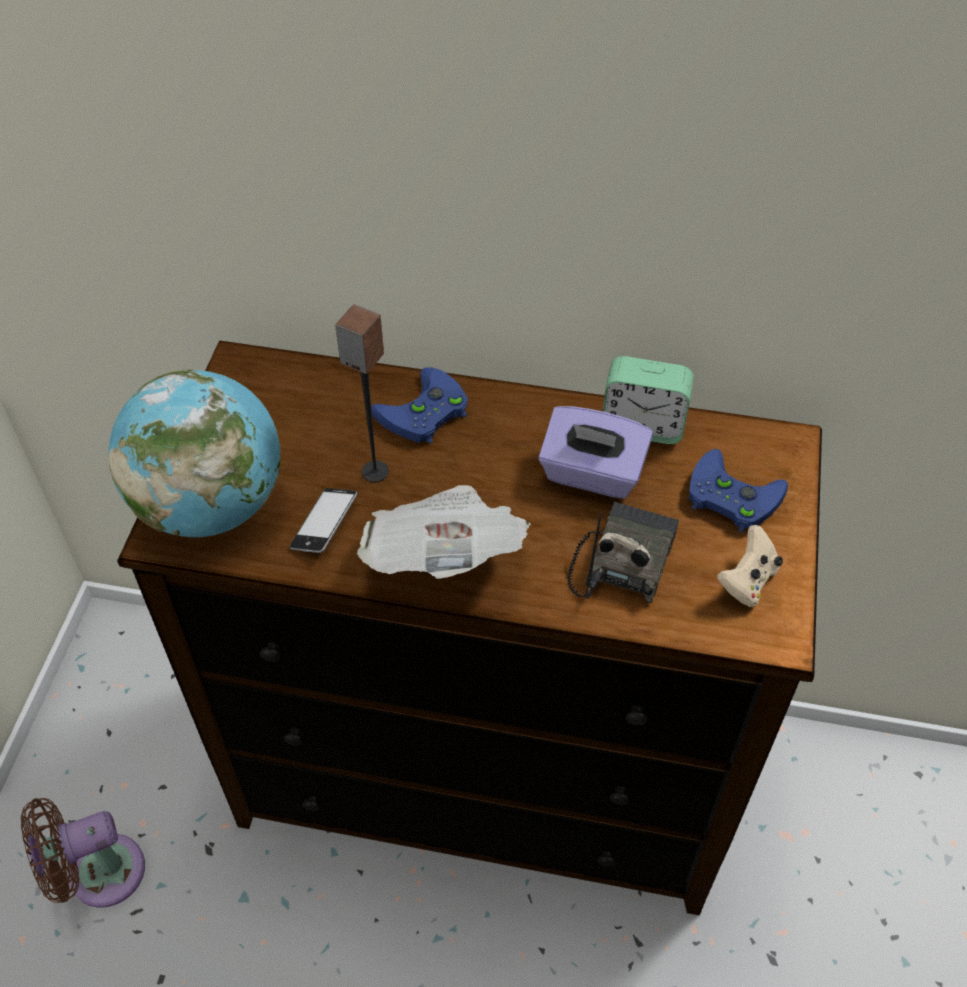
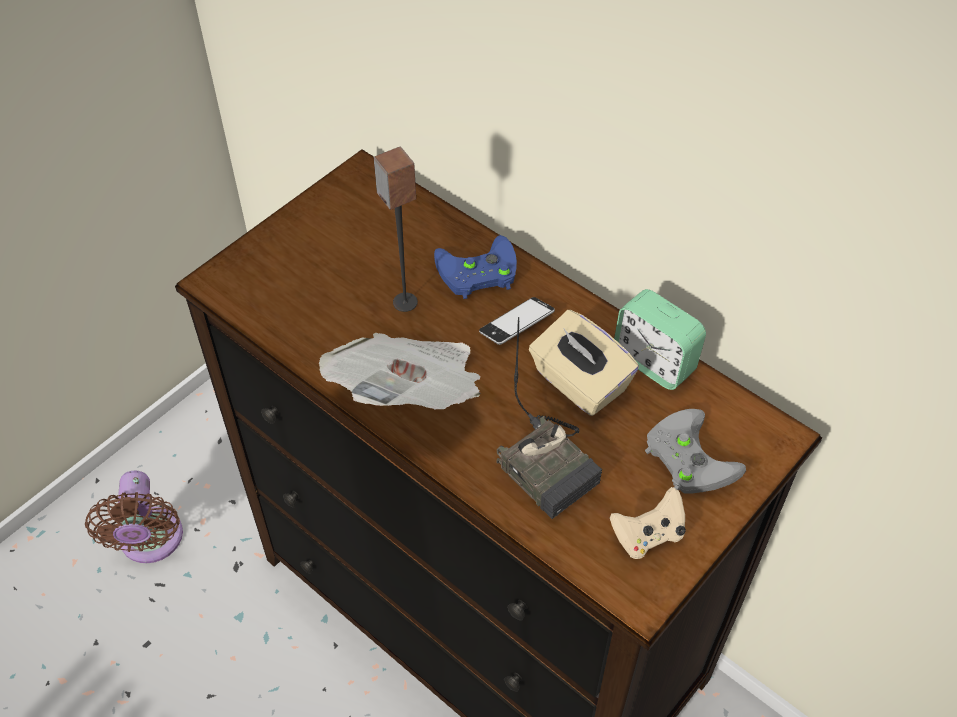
camera: 30 degrees right, 0 degrees up
(98, 874) = (150, 542): brown fan -> brown fan turned 105 degrees counterclockwise
(211, 505) = (266, 273): globe -> none
(324, 524) = (337, 326): phone -> phone (516, 325)
(592, 474) = (579, 383): purple tissue box -> beige tissue box
(621, 561) = (550, 467): radio -> radio turned 90 degrees clockwise
(728, 496) = (686, 456): blue game controller -> grey game controller

